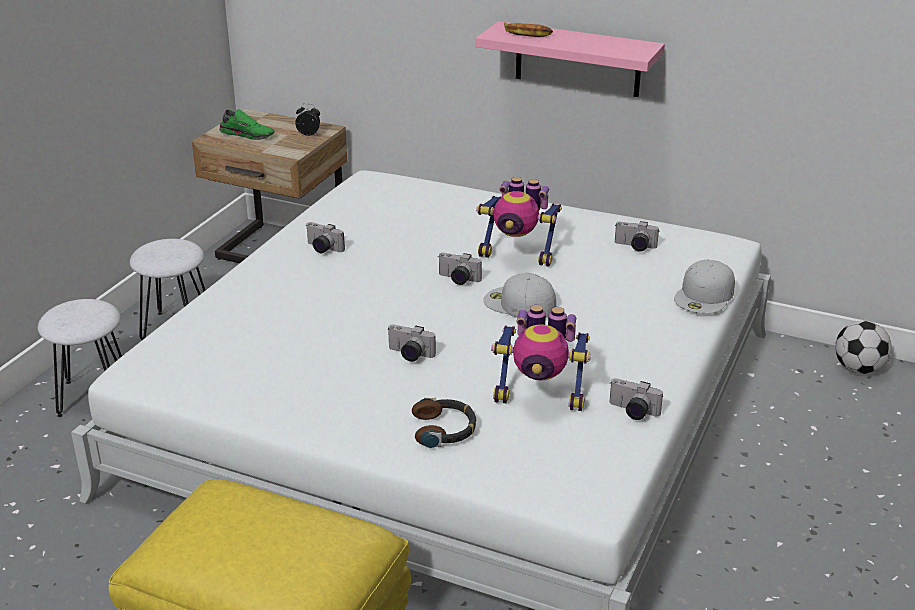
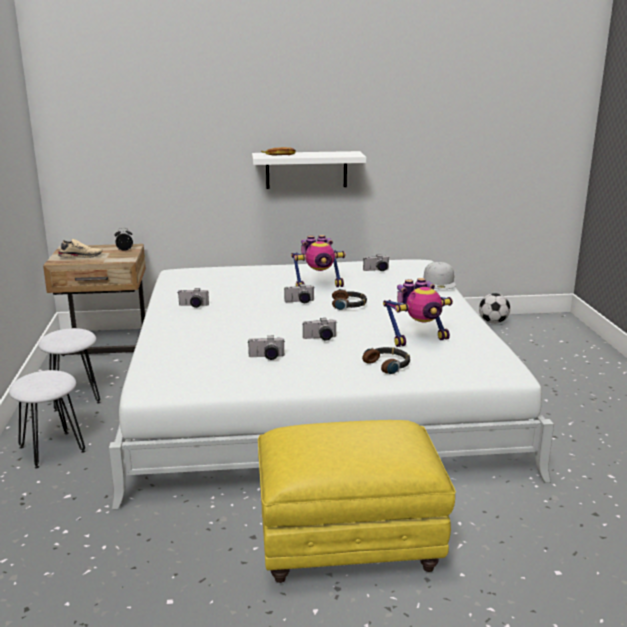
camera: 30 degrees left, 10 degrees down
(248, 134) = (81, 256): green shoe -> beige shoe
(518, 303) = (349, 304): white cap -> headphones
(577, 59) = (306, 170): pink shelf -> white shelf
(632, 412) = (472, 333): camera -> camera (266, 357)

